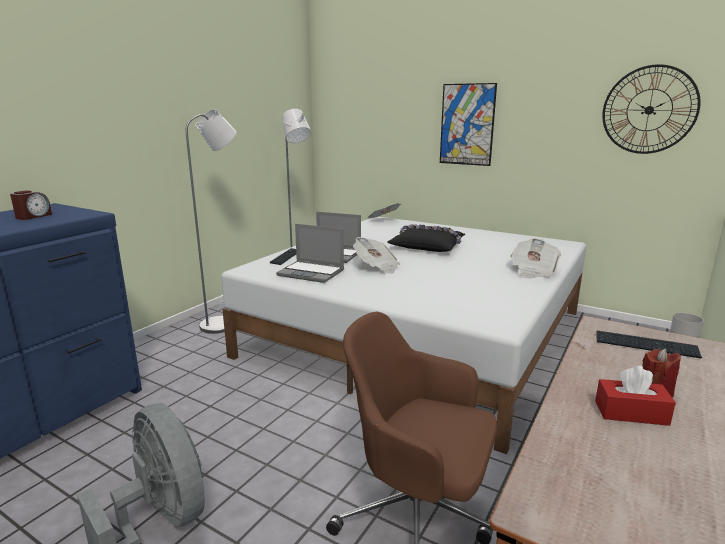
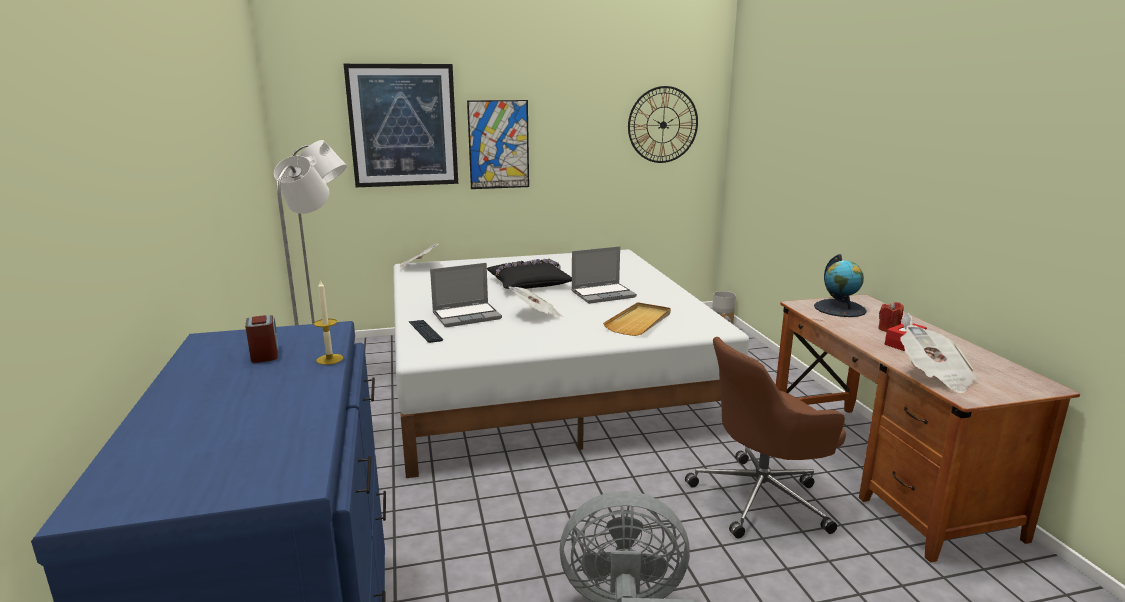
camera: 45 degrees left, 0 degrees up
(34, 225) = (329, 359): none -> candle
(312, 273) = (495, 338): laptop -> laptop (603, 294)
(394, 106) = (403, 126): none -> picture
(440, 295) = (639, 322): none -> beige tray
(533, 271) = (651, 283): newspaper -> newspaper (935, 377)
(646, 346) = (840, 308): keyboard -> globe

